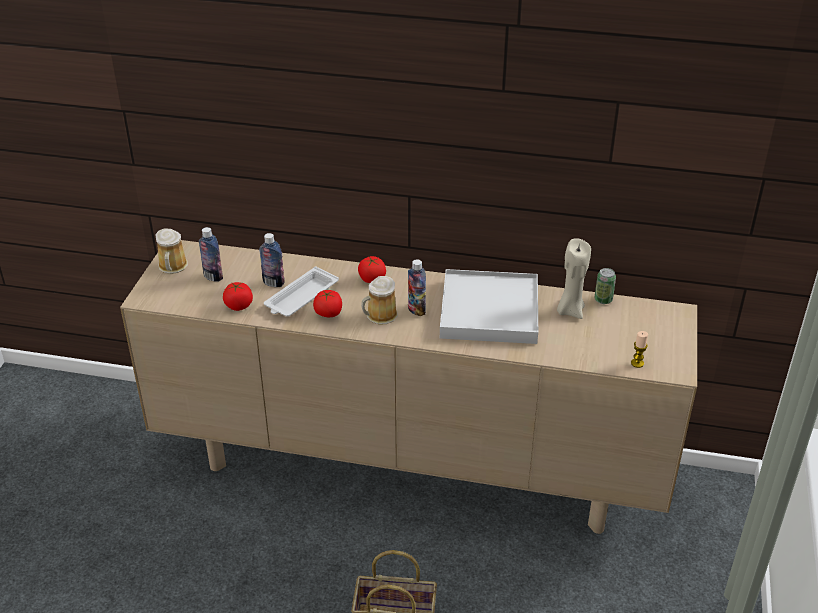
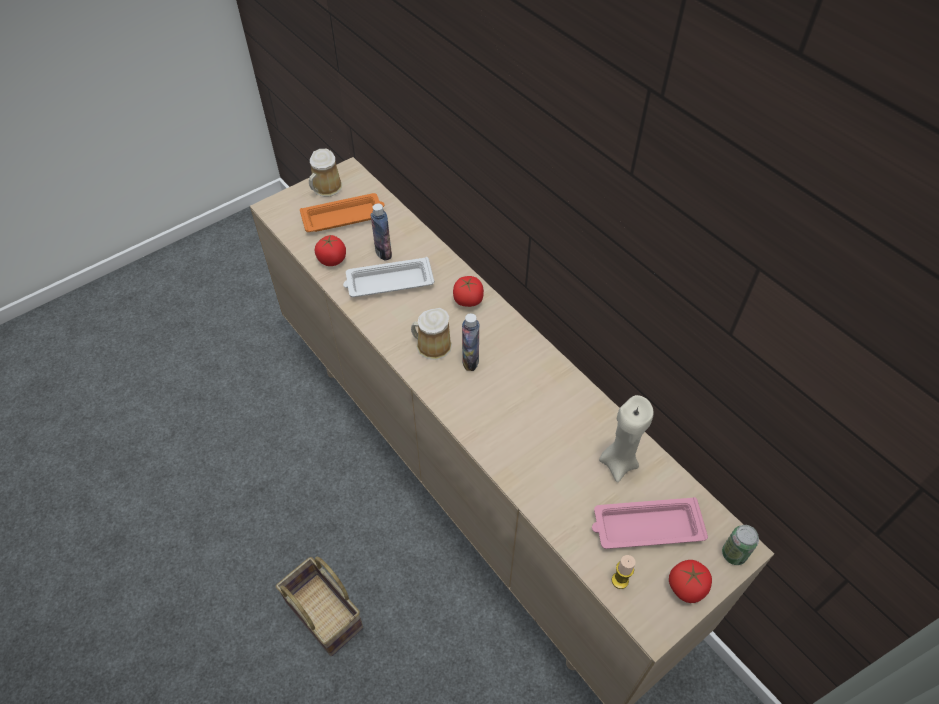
camera: 40 degrees right, 15 degrees up
(213, 277) = (344, 217): bottle -> orange tray
(328, 313) = (392, 314): tomato -> tomato (686, 587)
(489, 311) = (537, 407): white tray -> none
(603, 300) = (669, 473): can -> can (733, 554)
(621, 331) = (645, 527): none -> pink tray

